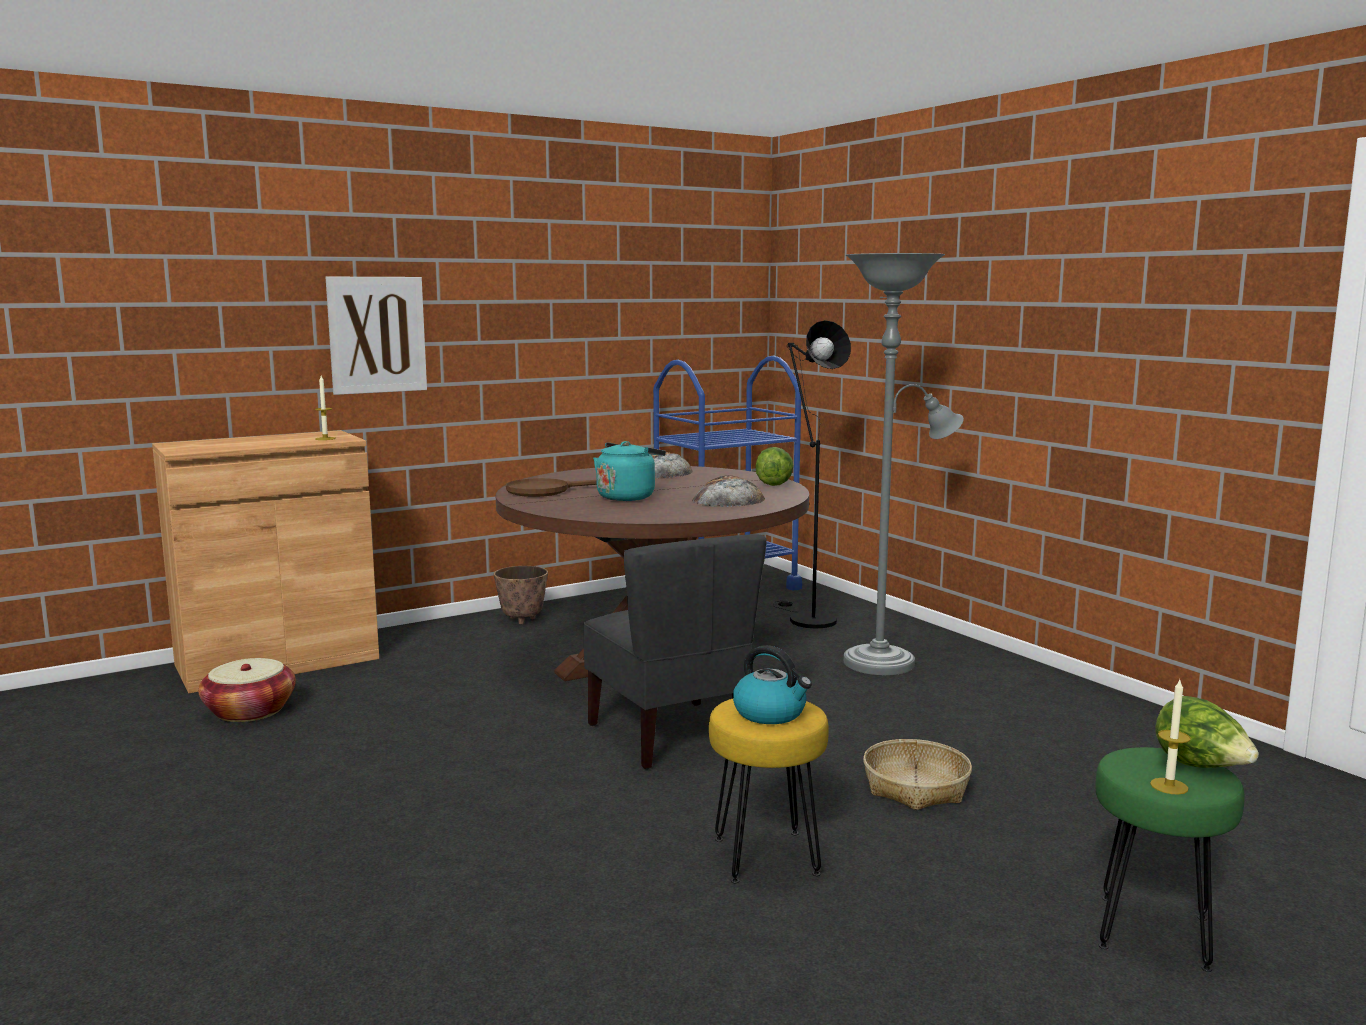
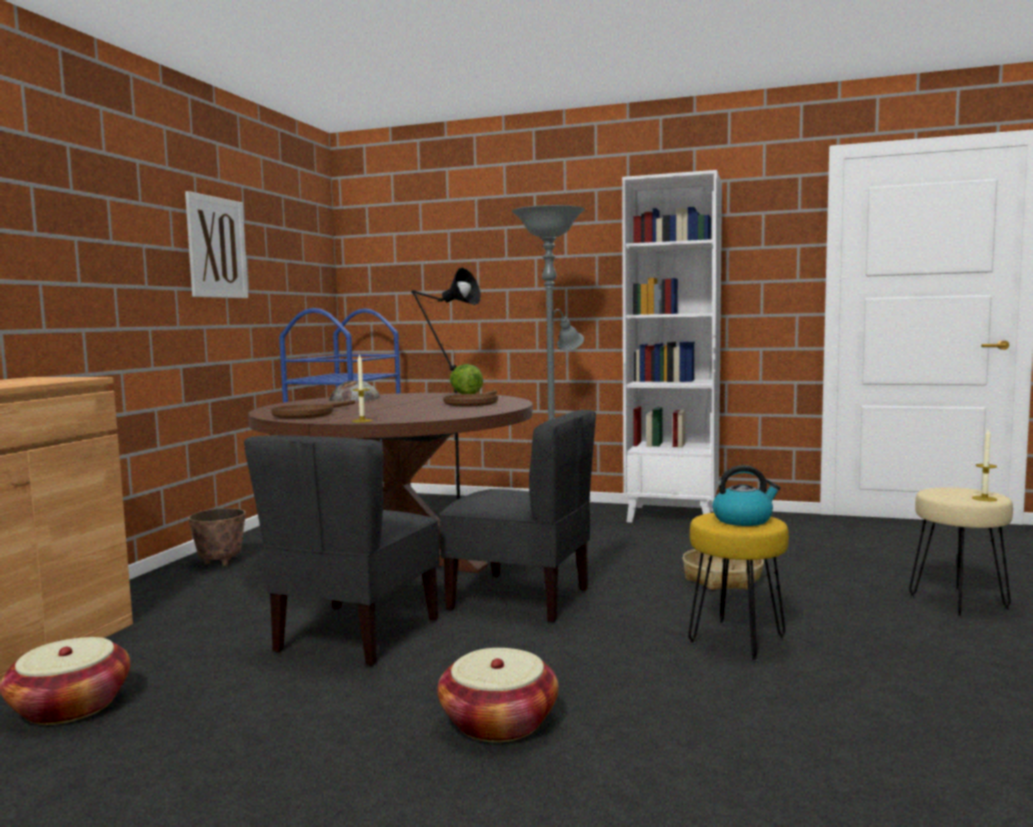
camera: 40 degrees left, 5 degrees down
(325, 438) = (56, 379): candle -> candle (362, 421)
(377, 335) = (59, 271): picture -> picture (216, 247)
(430, 835) = (499, 722): none -> basket
(484, 722) = (355, 635): none -> grey chair
(628, 497) = (393, 409): turquoise kettle -> none
(728, 499) = (473, 403): bread -> brown frying pan
(1051, 691) = (673, 516): none -> white bookcase
(1155, 931) = (958, 602): green stool -> beige stool
(1201, 767) = (968, 489): lettuce -> none

